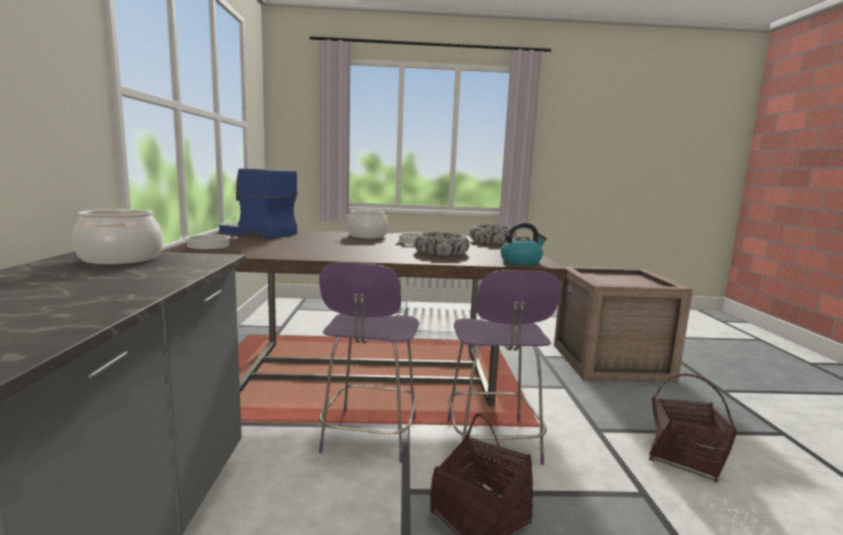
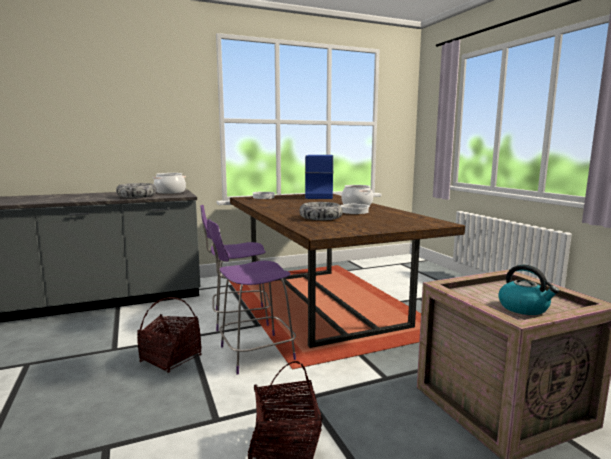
camera: 70 degrees right, 0 degrees up
(492, 241) = (411, 221): bowl -> bowl (137, 196)
(521, 261) = (318, 230): kettle -> kettle (524, 308)

